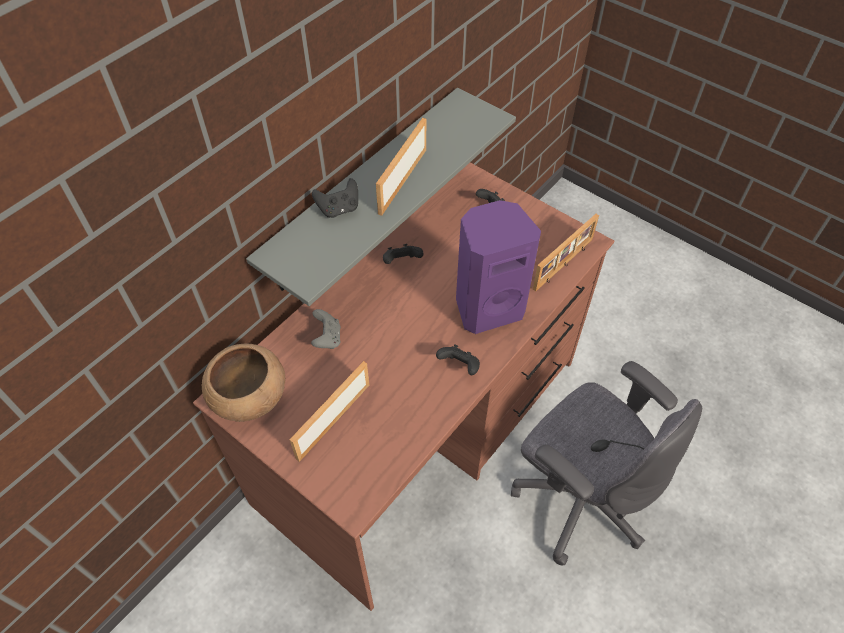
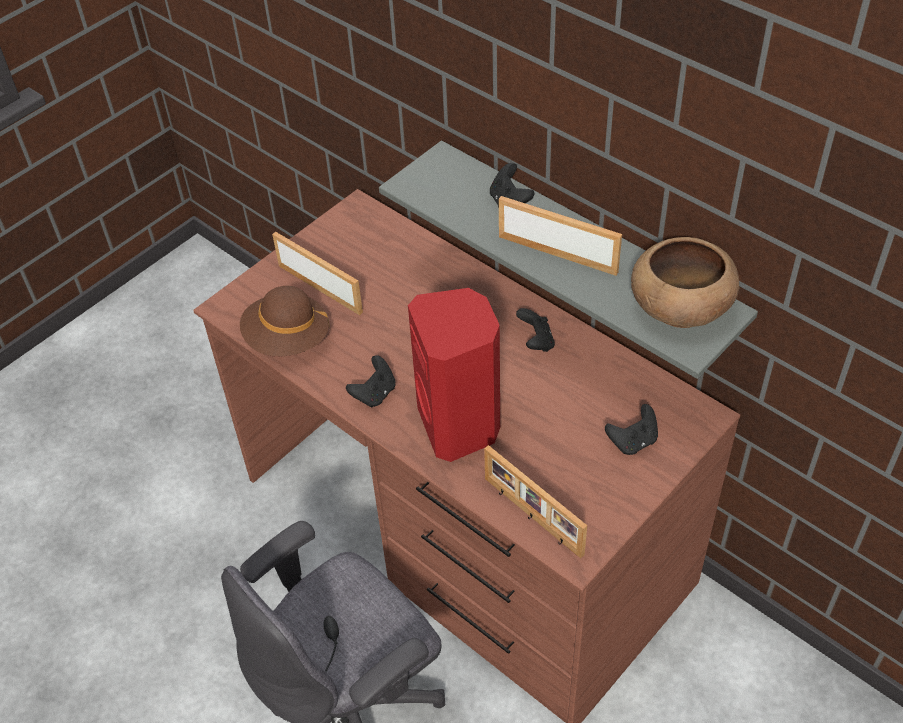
camera: 95 degrees right, 5 degrees down
(248, 397) = (357, 225): brown bowl -> brown bowl (679, 307)
(327, 338) = (424, 279): grey game controller -> none
(397, 441) = (287, 339): none -> brown hat
(487, 307) = (460, 425): purple speaker -> red speaker

